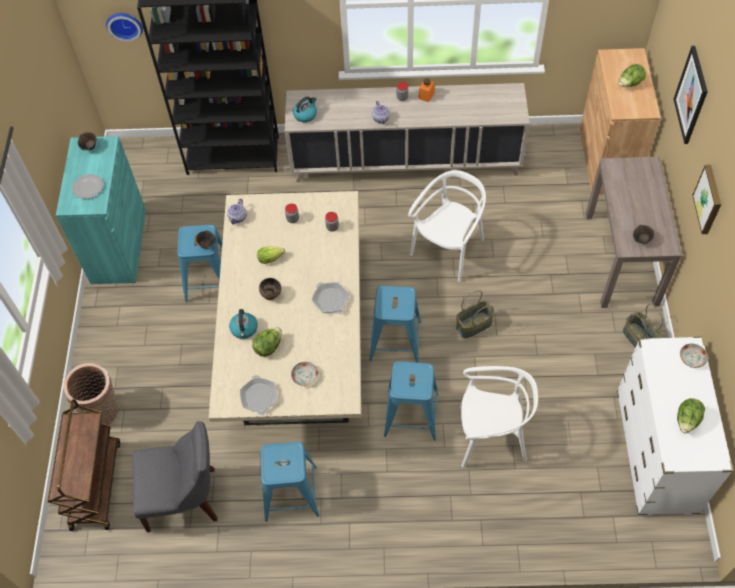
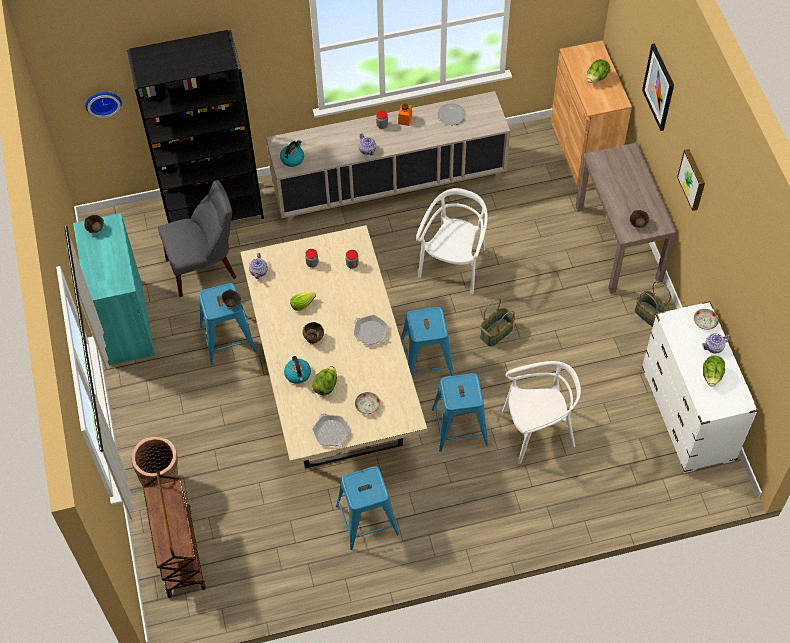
camera: 15 degrees left, 0 degrees up
(88, 187) = (109, 268): plate -> plate (451, 115)
(185, 498) = (269, 546): grey chair -> grey chair (204, 267)
(696, 388) = (714, 347): none -> teapot

